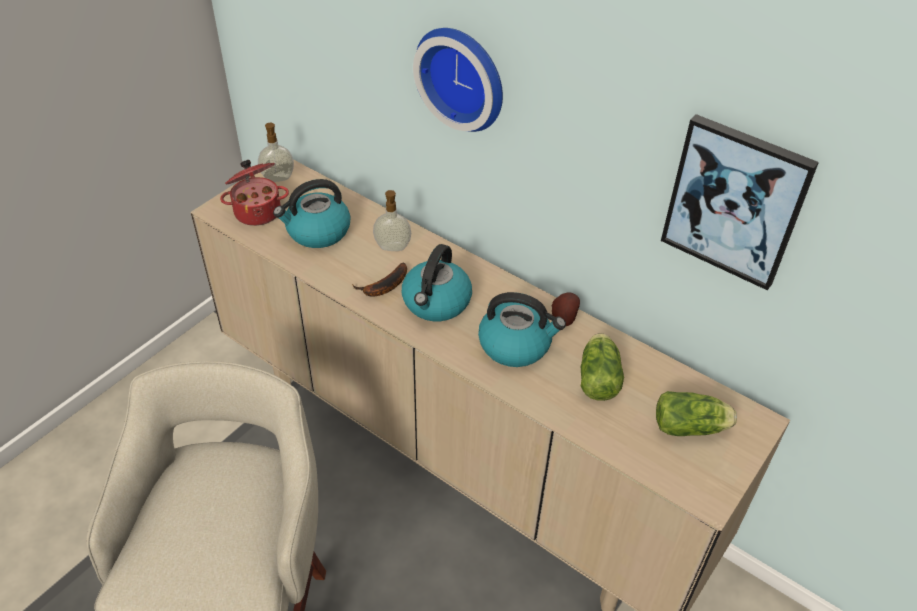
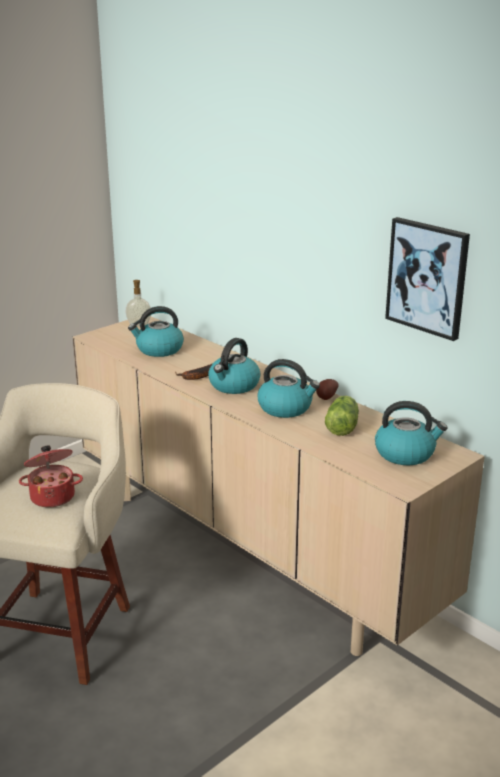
camera: 10 degrees right, 20 degrees down
(257, 211) = (119, 338): cooking pot -> cooking pot (53, 496)
(392, 248) = (210, 359): soap dispenser -> none
(464, 76) = (262, 224): wall clock -> none
(692, 427) = (405, 453): lettuce -> kettle

